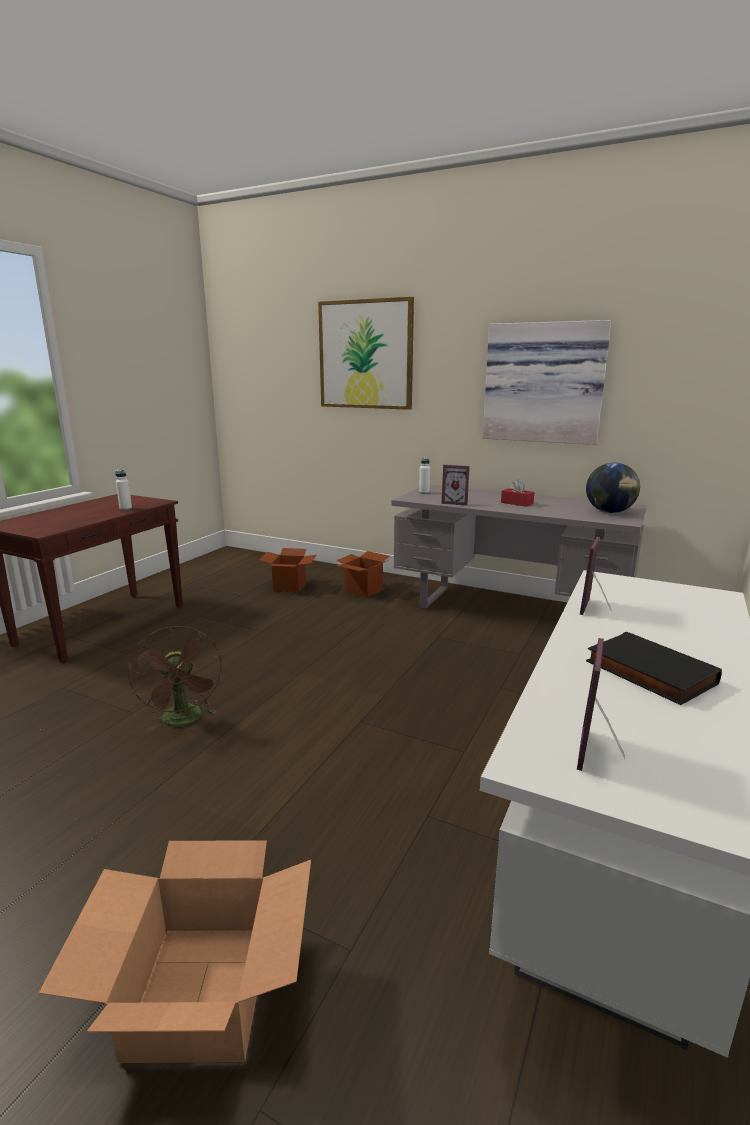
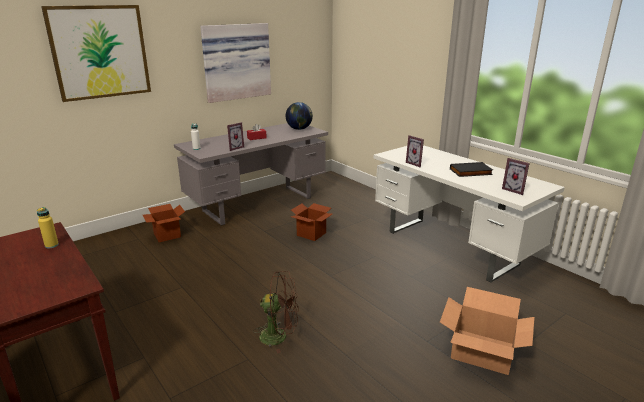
camera: 65 degrees left, 5 degrees up
(125, 509) = (51, 245): white bottle -> yellow bottle
(289, 586) = (115, 261): cardboard box -> cardboard box (311, 234)

